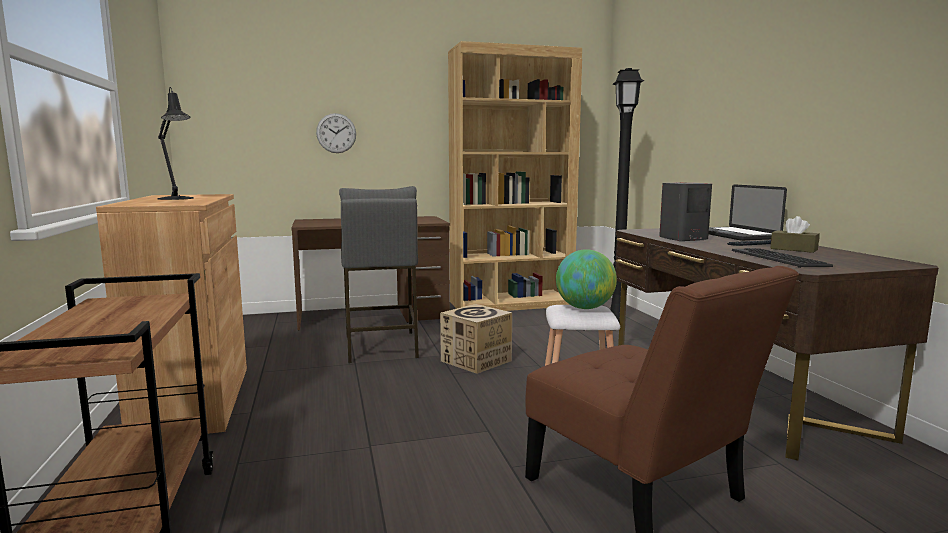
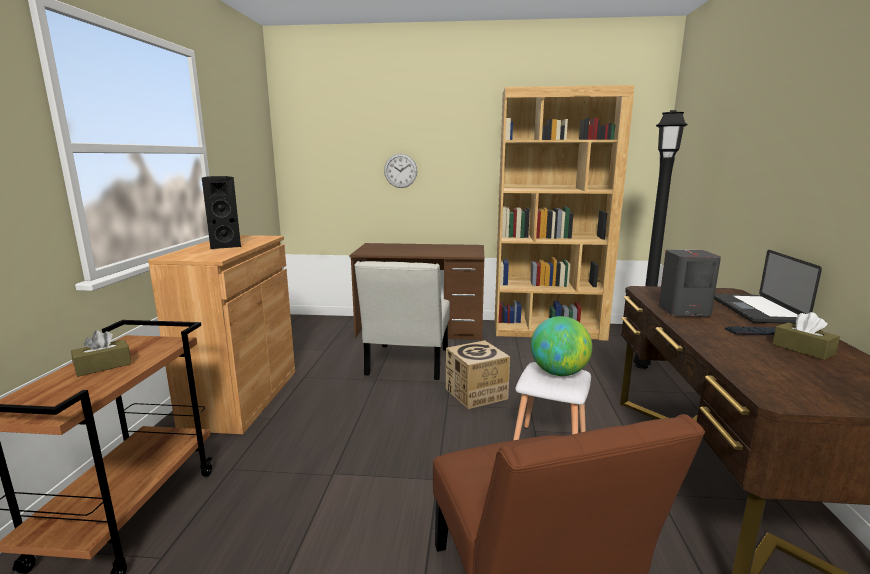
camera: 20 degrees right, 5 degrees up
(104, 319) = (103, 366): none -> brown tissue box
(177, 198) = (225, 246): black table lamp -> black speaker
(381, 346) = (407, 364): grey stool -> white chair
(779, 258) = (761, 368): keyboard -> none

